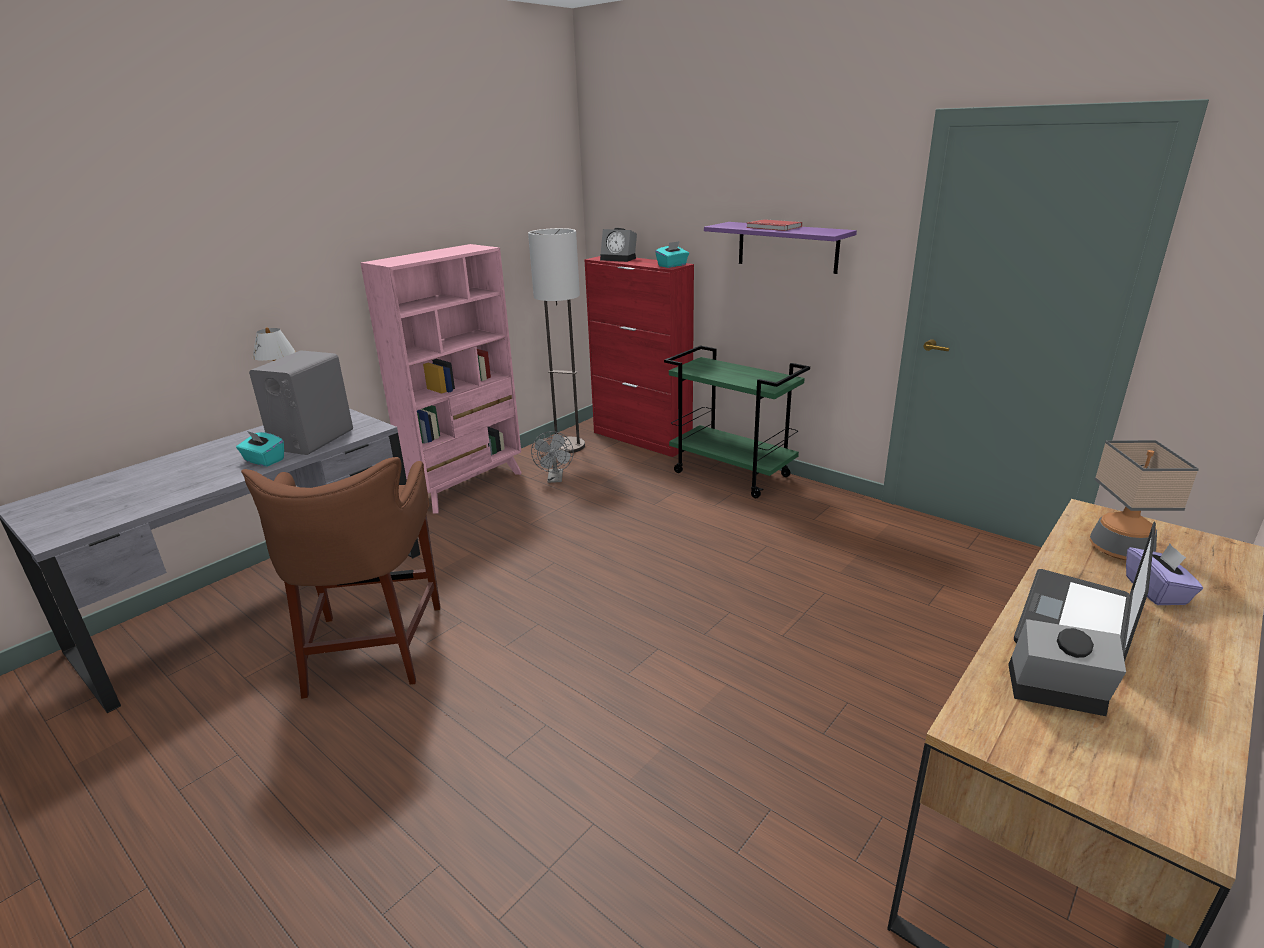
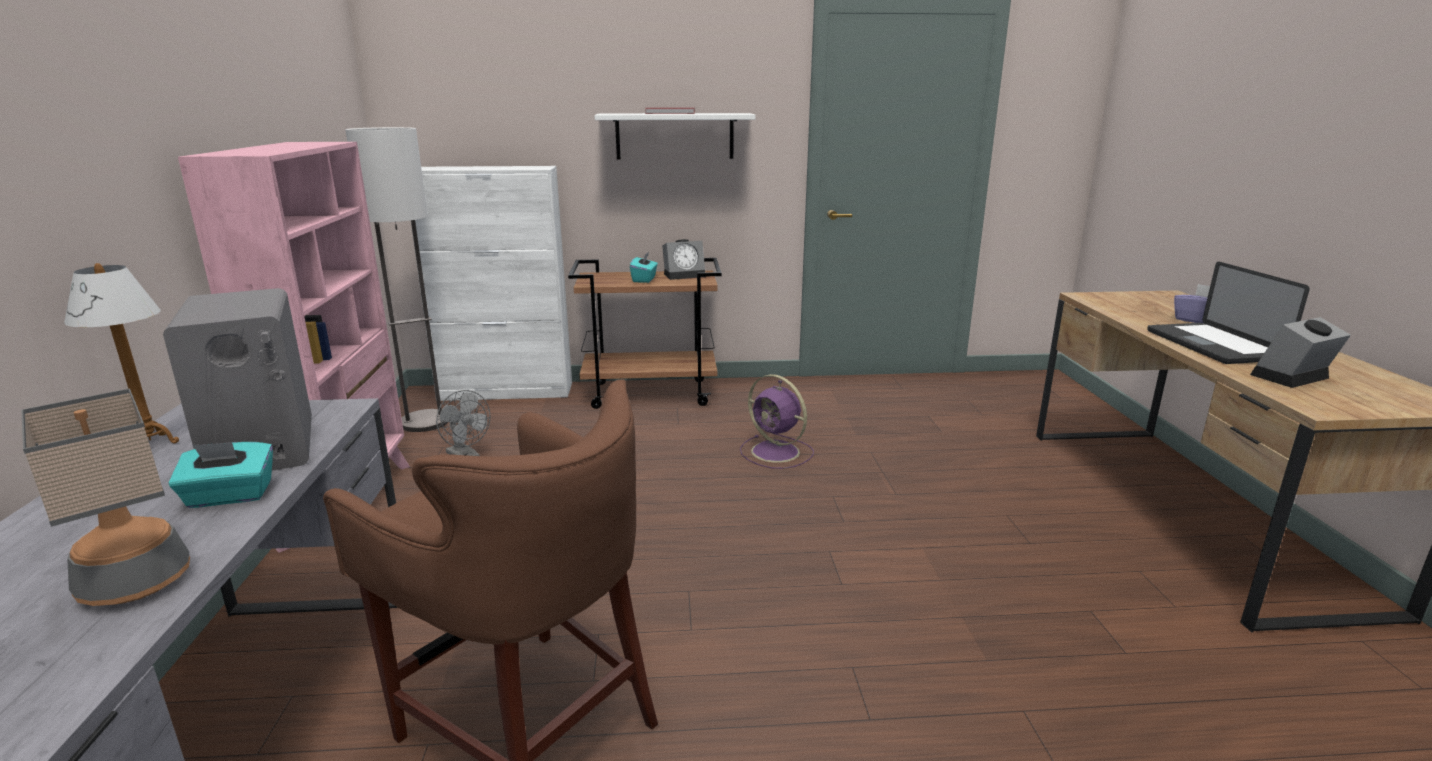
camera: 45 degrees left, 5 degrees down
(620, 259) = (452, 167): alarm clock -> alarm clock (685, 275)
(642, 439) = (507, 391): red cabinet -> white cabinet
(672, 265) = (539, 167): turquoise tissue box -> turquoise tissue box (644, 279)
(732, 474) = (651, 393): green cart -> brown cart
(747, 559) = (777, 452): none -> purple fan
(787, 247) = (674, 136): purple shelf -> white shelf
(1120, 550) = (1141, 308): table lamp -> table lamp (135, 584)

